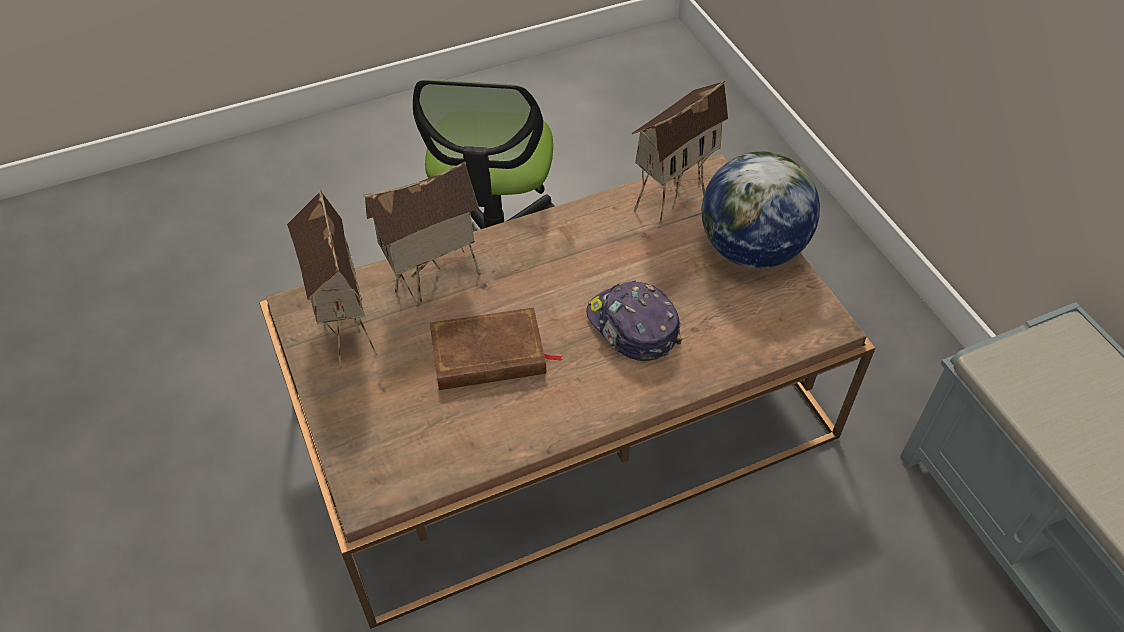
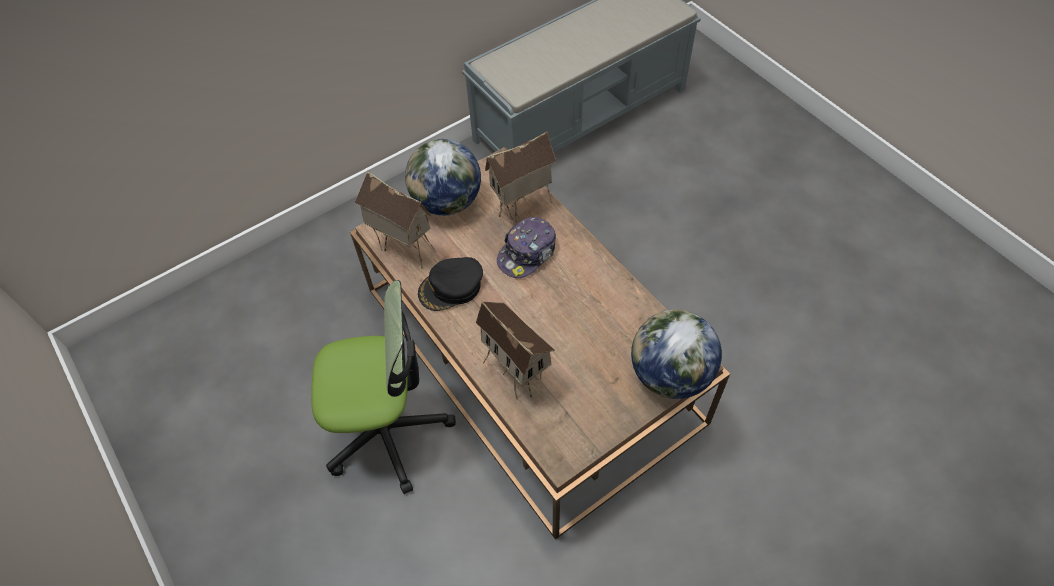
camera: 100 degrees left, 5 degrees up
(342, 327) = (572, 421): toy house -> toy house (523, 209)
(362, 456) = (670, 375): none -> globe
(489, 355) = (571, 325): brown book -> none
(593, 236) = (451, 288): none -> black cap

